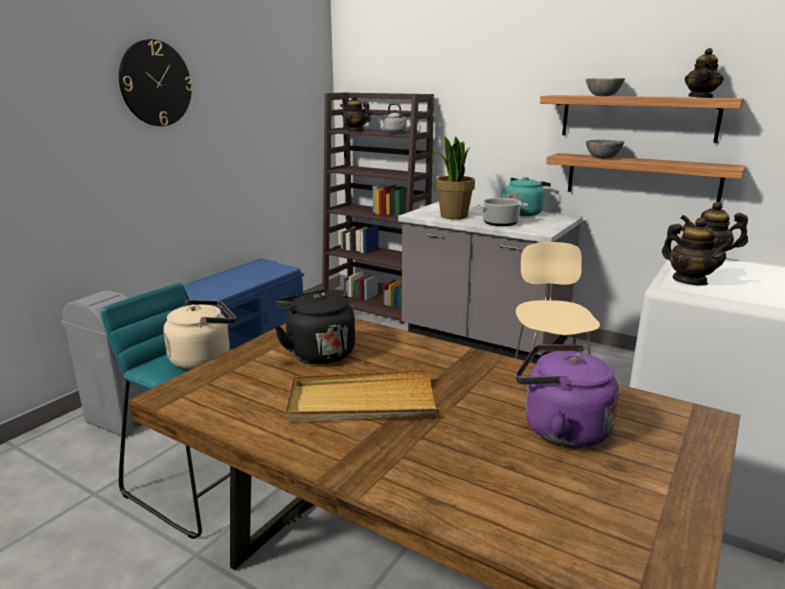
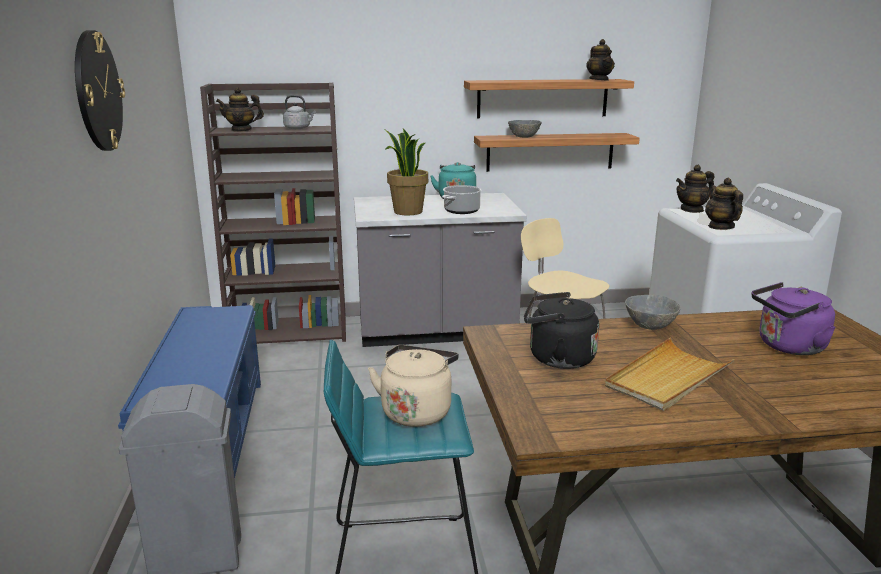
camera: 40 degrees left, 0 degrees up
(603, 96) = (519, 80): grey bowl -> grey bowl (649, 325)
(689, 281) = (721, 227): teapot -> teapot turned 120 degrees counterclockwise

